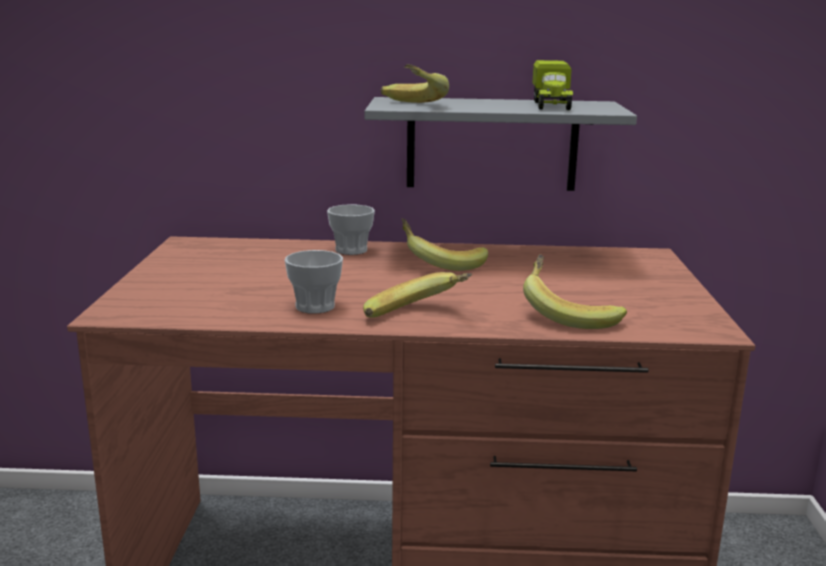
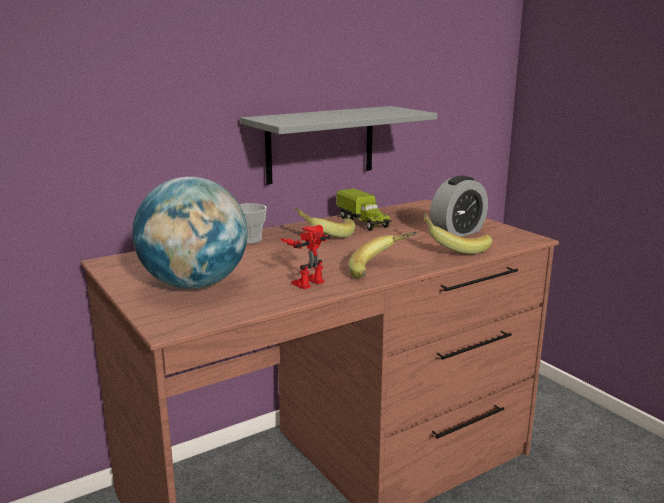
camera: 35 degrees left, 0 degrees up
(208, 282) = (194, 285): none -> globe
(315, 306) = (306, 281): cup -> toy robot
(407, 106) = (296, 121): banana -> none
(551, 105) = (372, 111): toy truck -> toy truck (363, 222)
(617, 298) = (457, 232): none -> alarm clock

